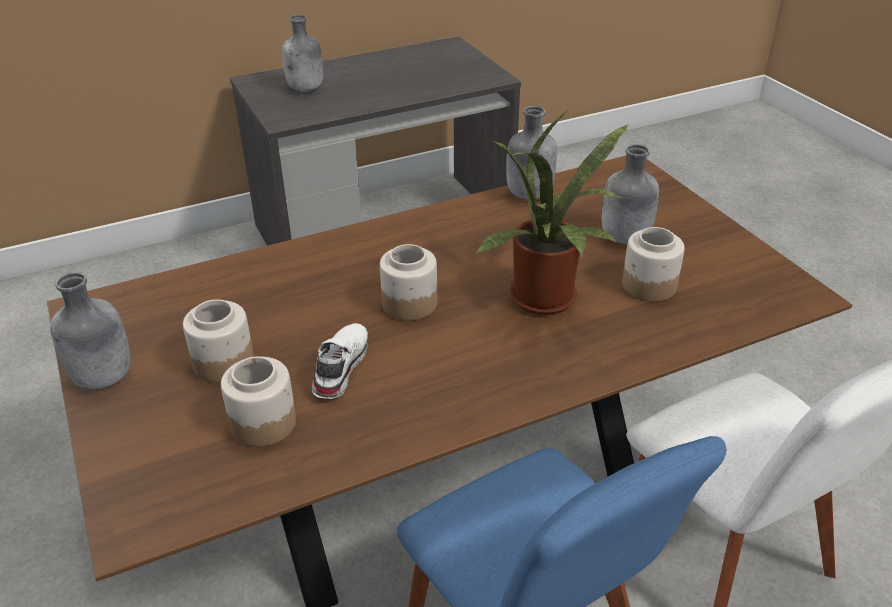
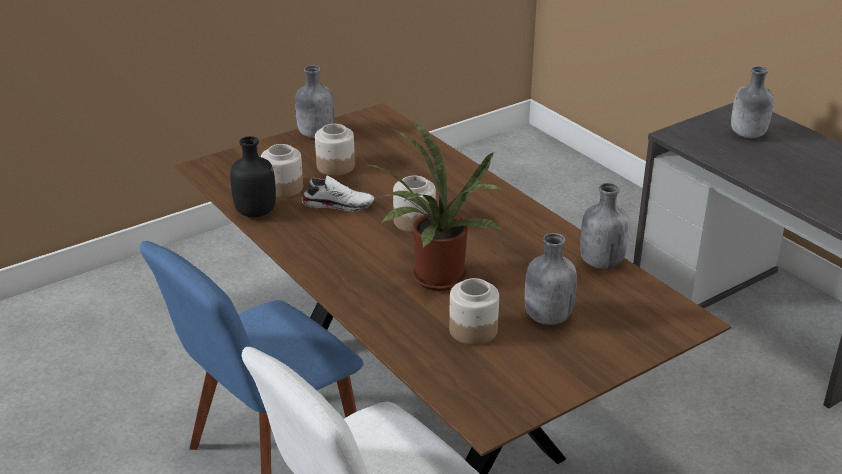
camera: 80 degrees right, 5 degrees down
(329, 458) = (256, 212): none -> black bottle

